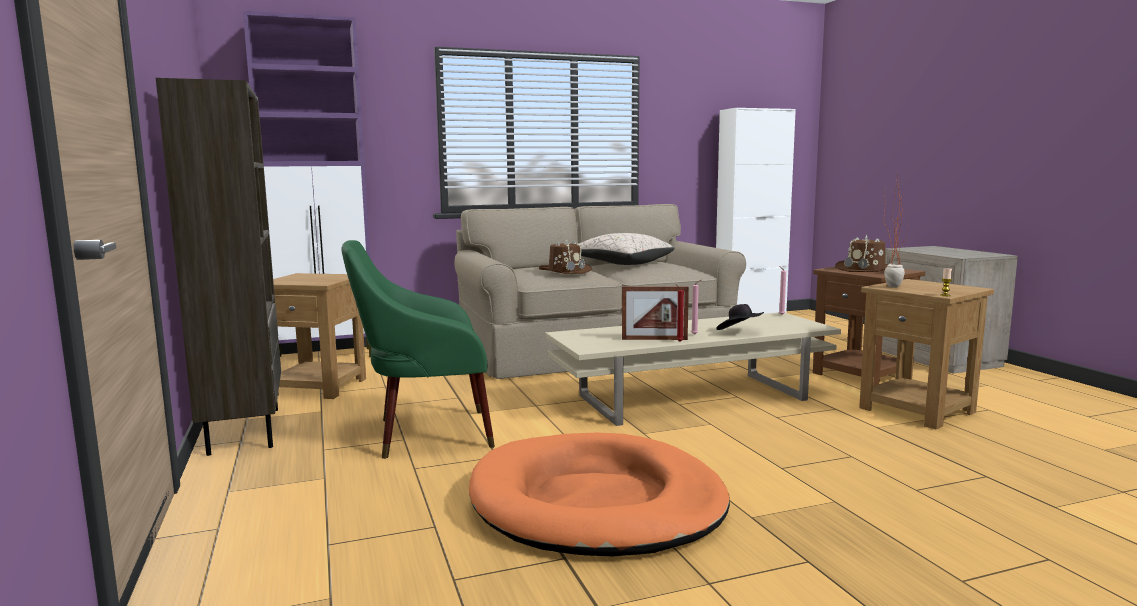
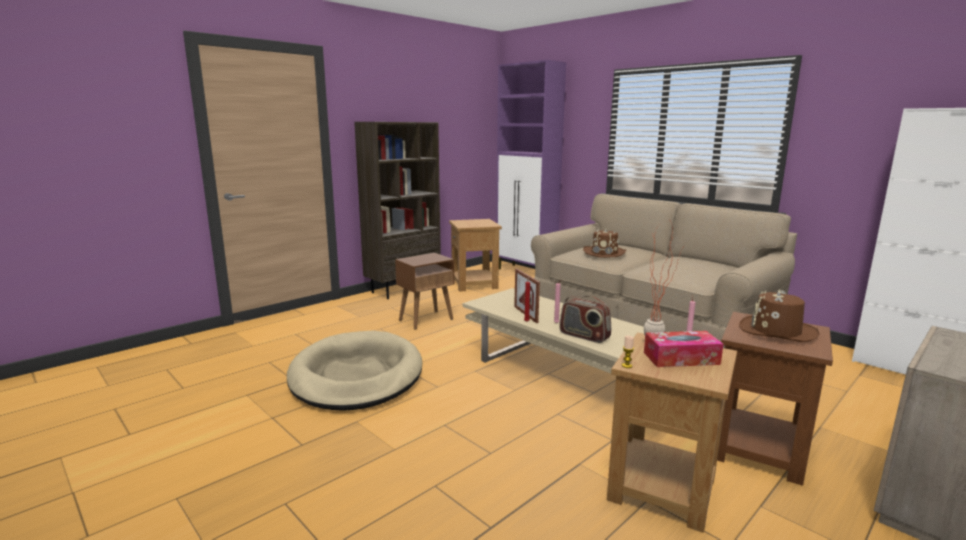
camera: 65 degrees right, 5 degrees up
(424, 433) = (426, 319): green armchair -> brown side table
(597, 503) = (357, 376): orange dog bed -> beige dog bed
(621, 264) = (677, 260): beige pillow -> none
(740, 332) = (584, 336): black hat -> radio
(927, 286) = (681, 358): none -> tissue box

